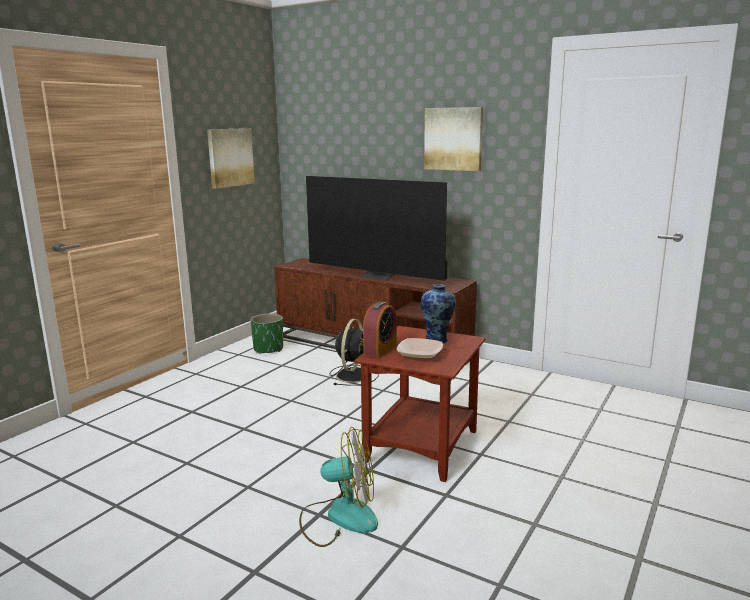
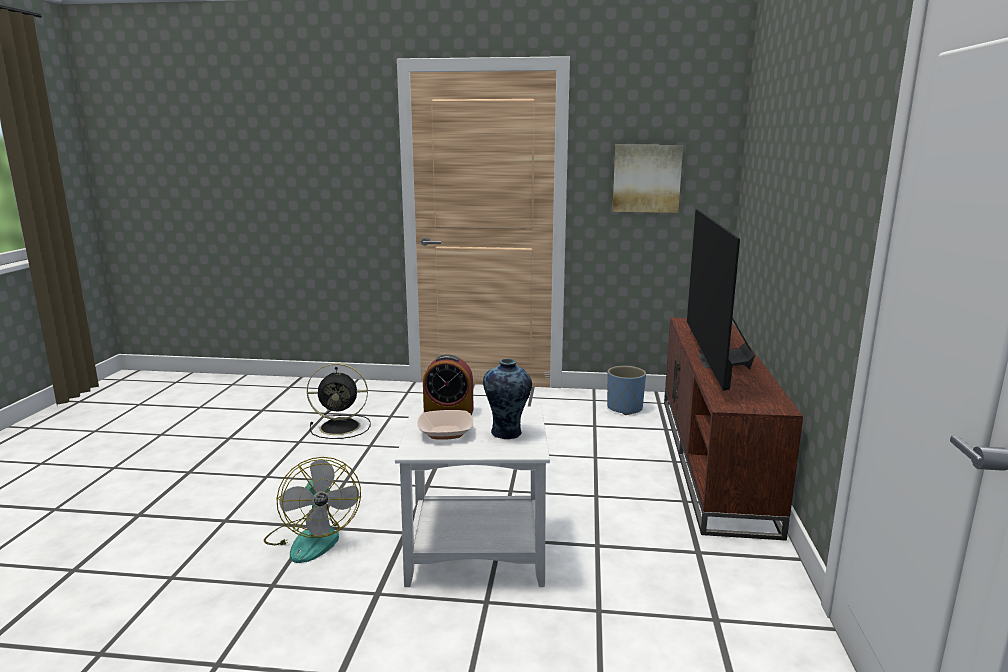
camera: 65 degrees right, 0 degrees up
(268, 349) = (625, 408): green planter -> blue planter
(353, 375) = (616, 468): black fan -> black fan (342, 427)
(420, 446) = (476, 552): brown side table -> white side table
(453, 139) = (821, 171): picture -> none

